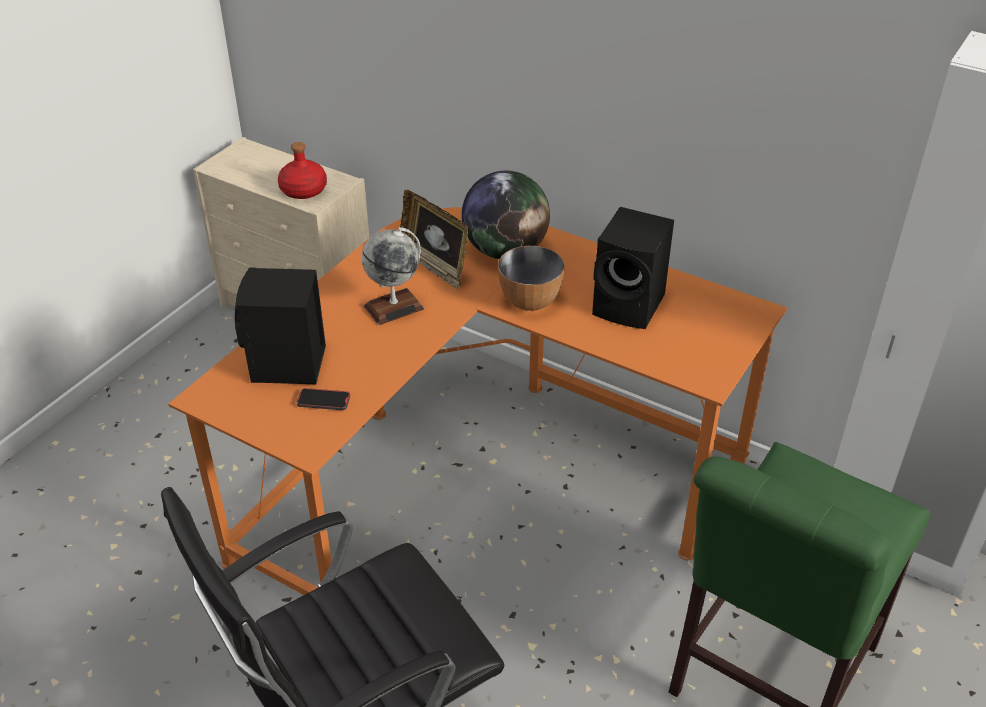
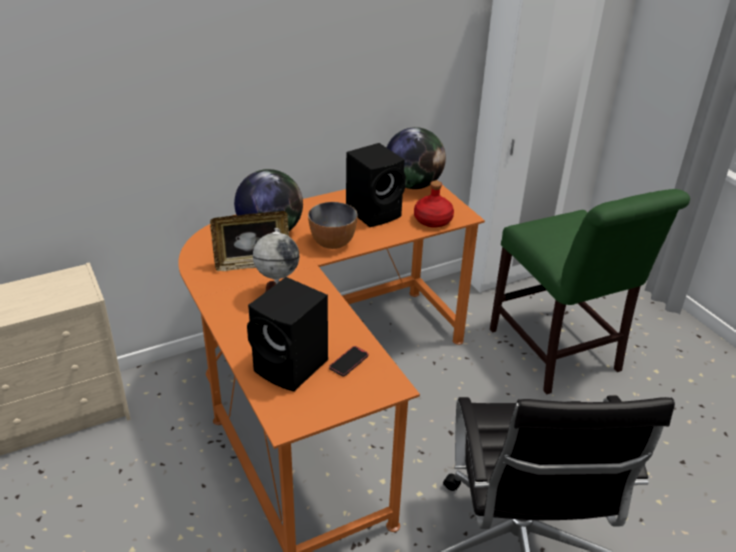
camera: 60 degrees left, 5 degrees down
(303, 190) = (61, 295): red bottle -> red bottle (433, 220)
(733, 310) = (413, 185): none -> globe

